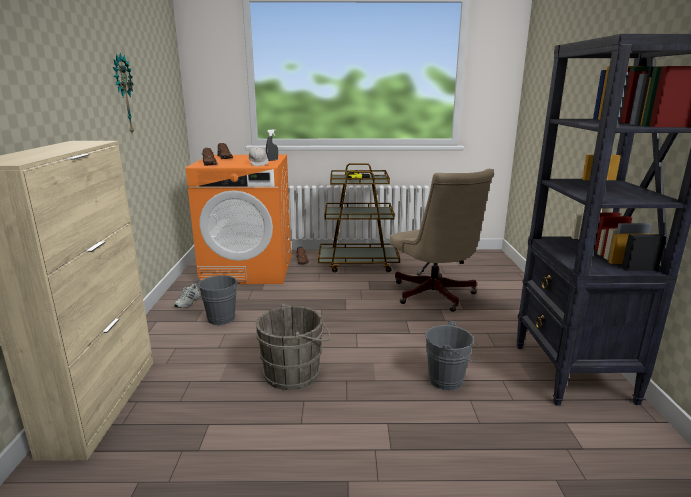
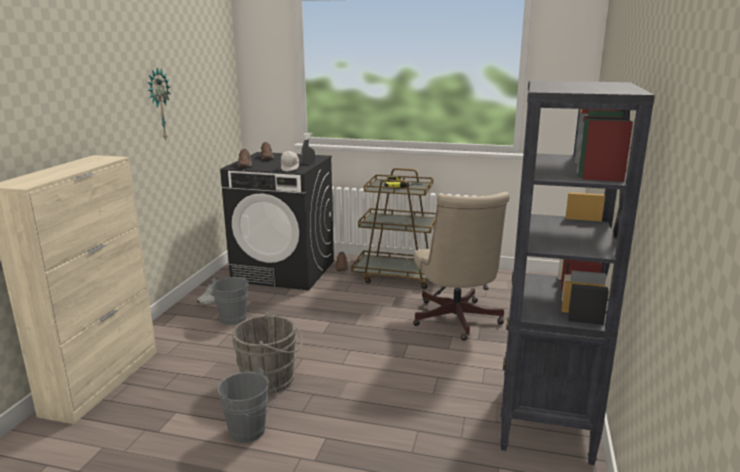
camera: 15 degrees right, 0 degrees up
(249, 269) = (285, 271): orange washing machine -> black washing machine
(449, 381) = (410, 409): grey bucket -> grey bucket (250, 432)

